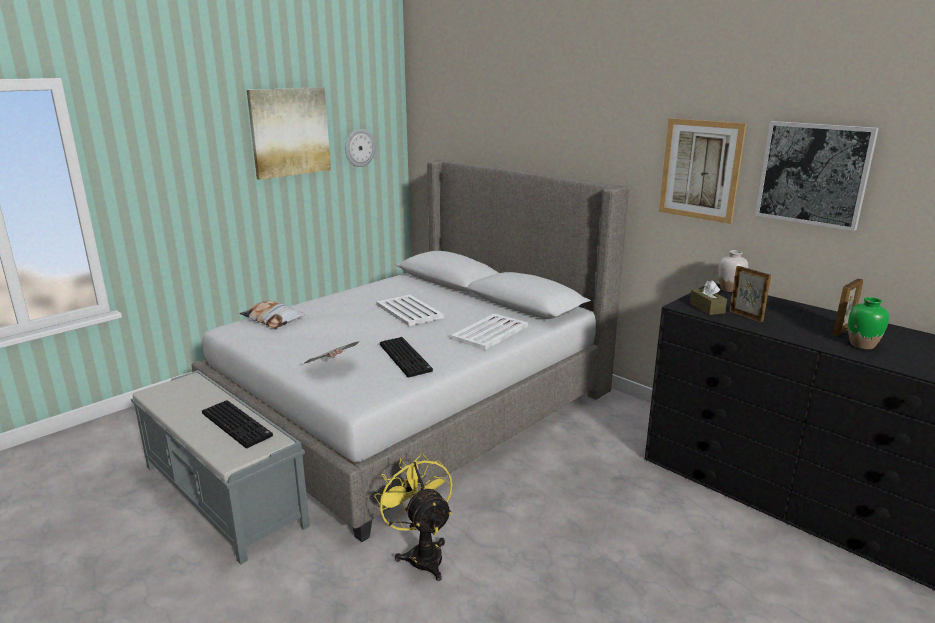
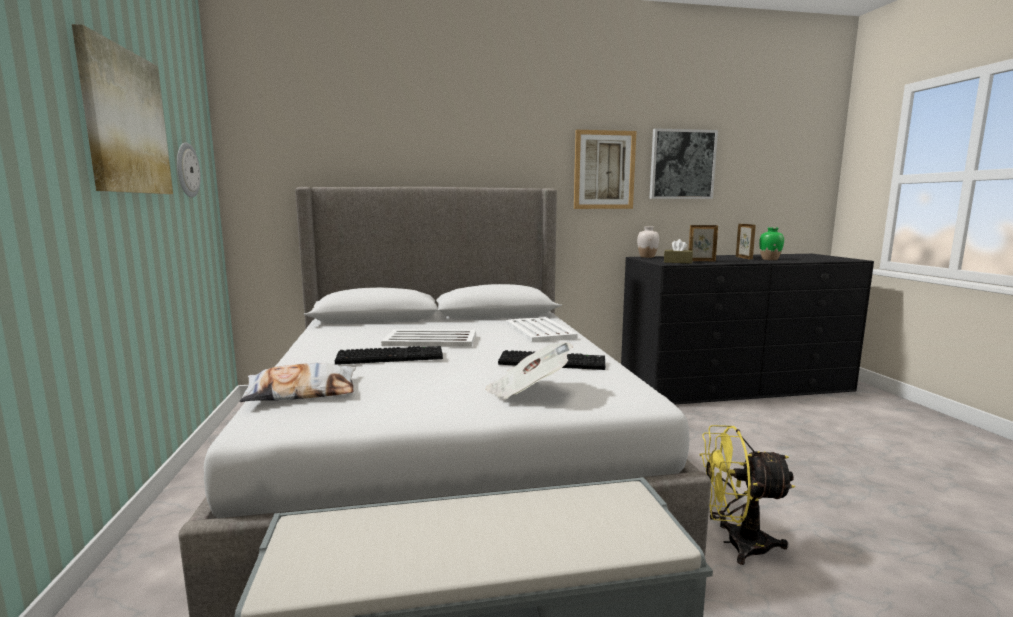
camera: 55 degrees left, 10 degrees down
(238, 424) = (546, 511): keyboard -> keyboard (391, 356)

